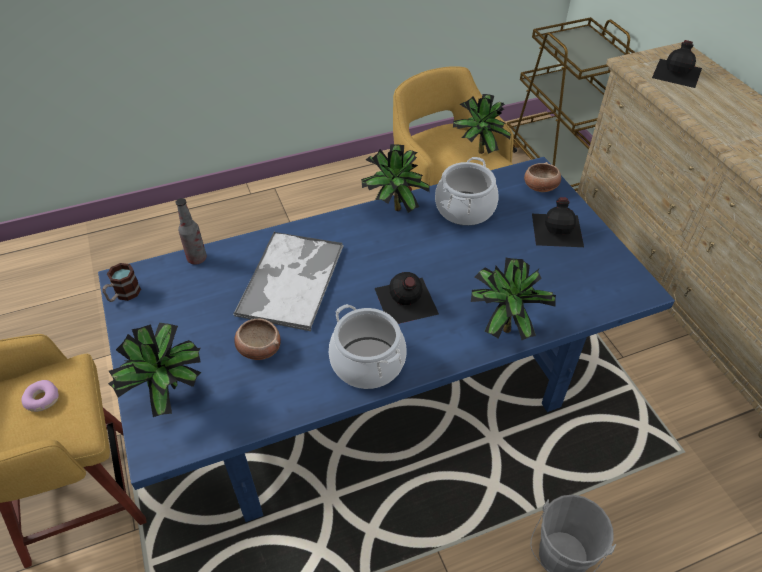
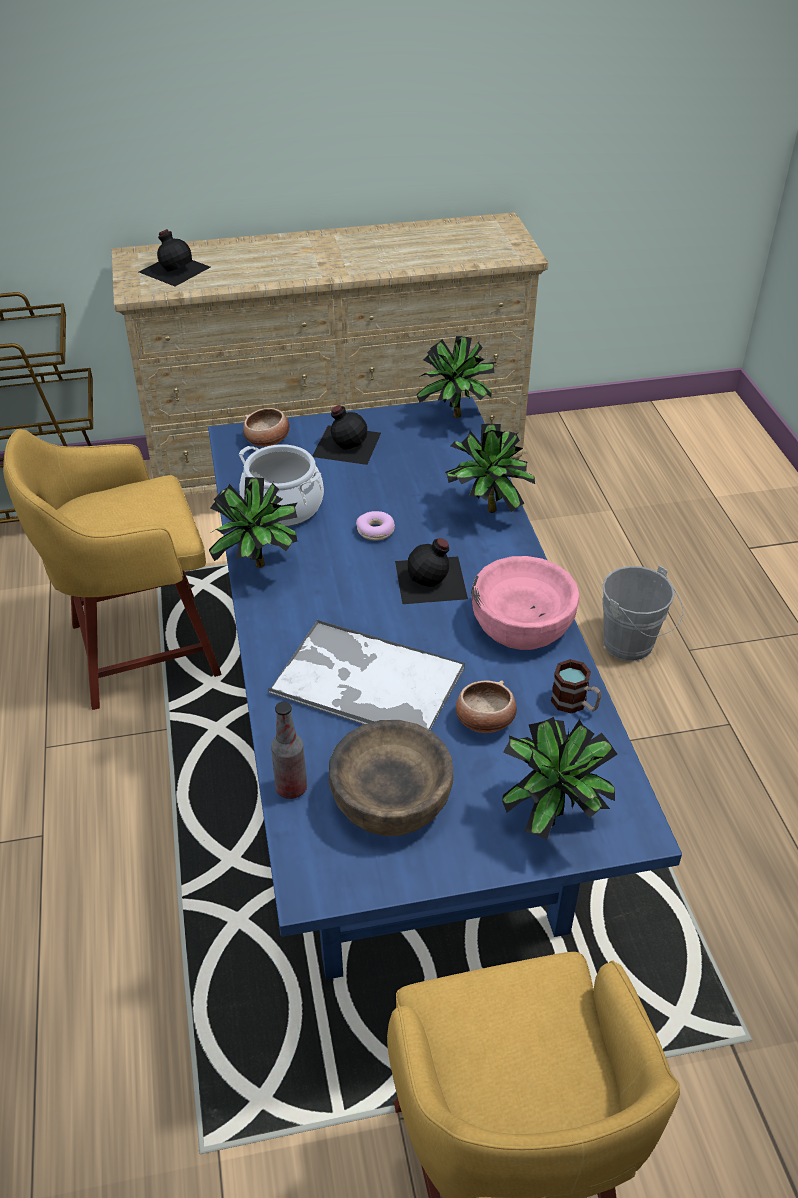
camera: 80 degrees left, 5 degrees down
(42, 399) = (500, 1028): donut -> donut (375, 531)
(123, 295) = (346, 883): mug -> mug (575, 704)
(187, 306) = (390, 799): none -> brown bowl
(367, 363) = (522, 623): cooking pot -> pink bowl
(476, 151) = (131, 497): potted plant -> potted plant (455, 419)

